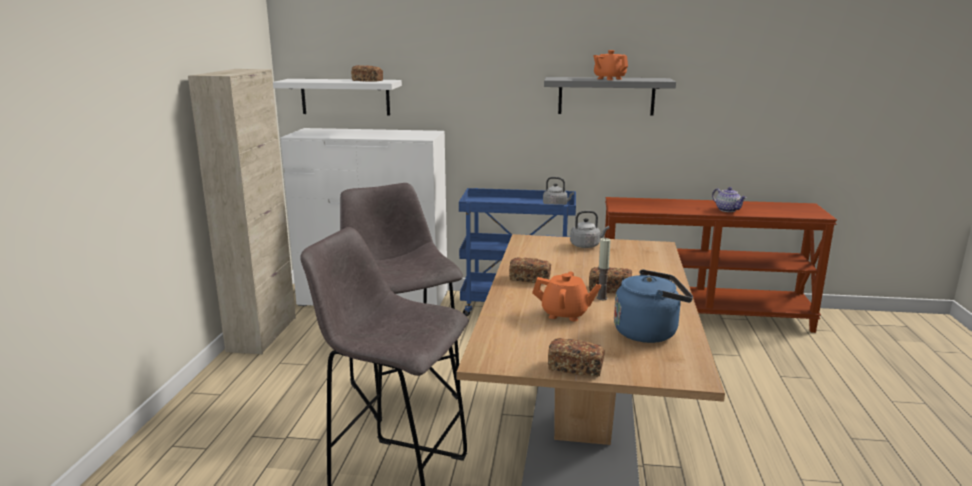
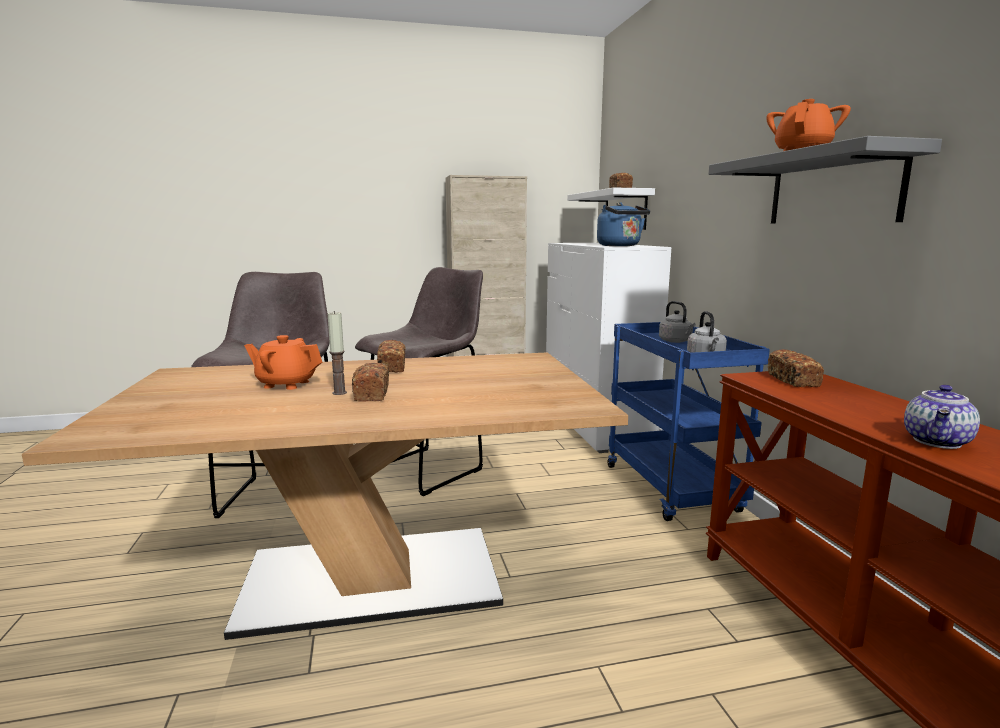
camera: 70 degrees right, 5 degrees down
(565, 314) = (286, 384): orange teapot -> orange teapot turned 105 degrees clockwise
(575, 368) = (140, 395): bread -> bread (793, 380)
(586, 245) = (539, 377): grey kettle -> grey kettle (676, 341)
(649, 332) = (224, 415): blue kettle -> blue kettle (620, 246)

